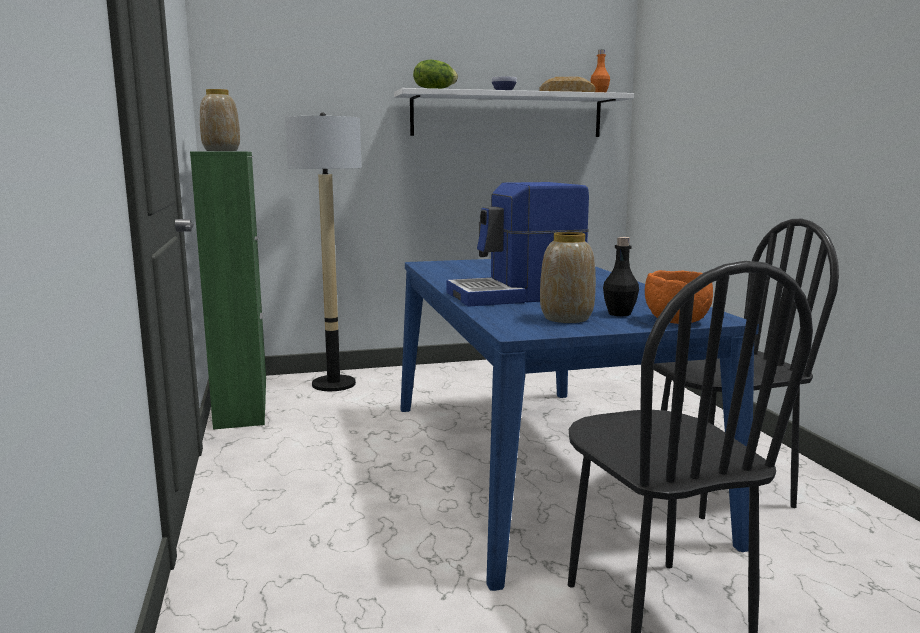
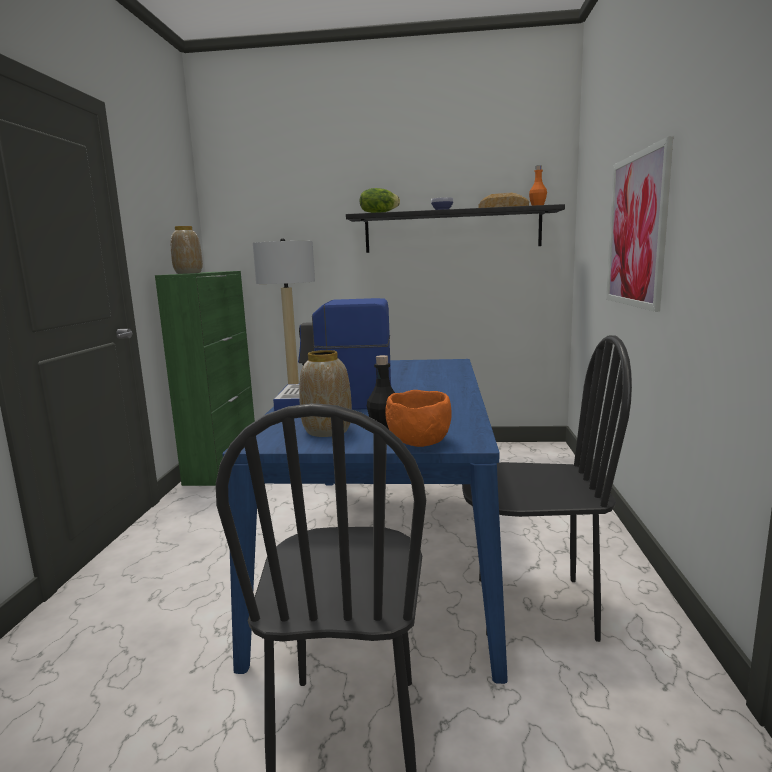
camera: 20 degrees right, 0 degrees up
(508, 115) = (452, 231): white shelf -> black shelf
(752, 123) = (636, 230): none -> picture

